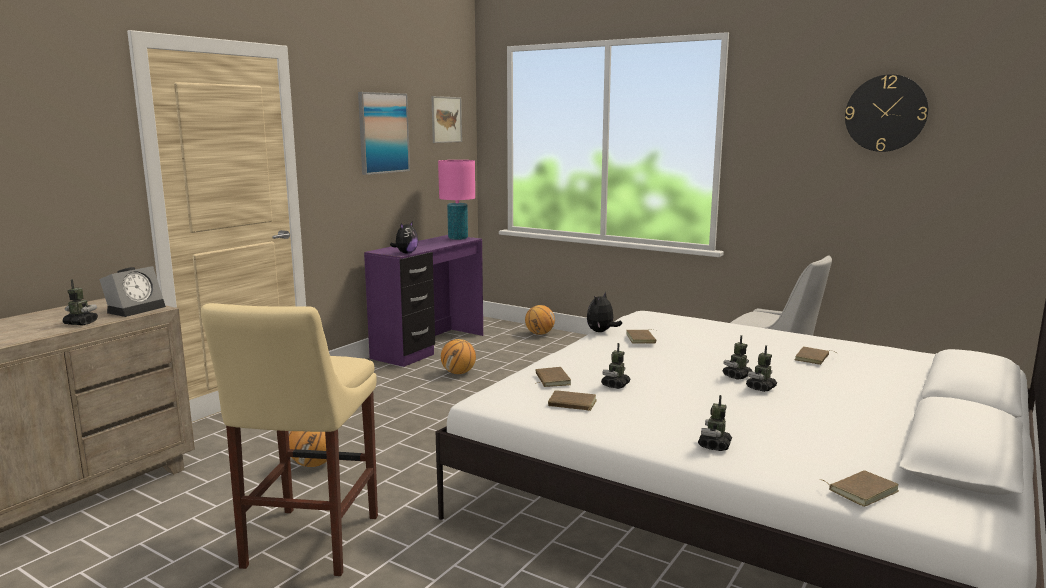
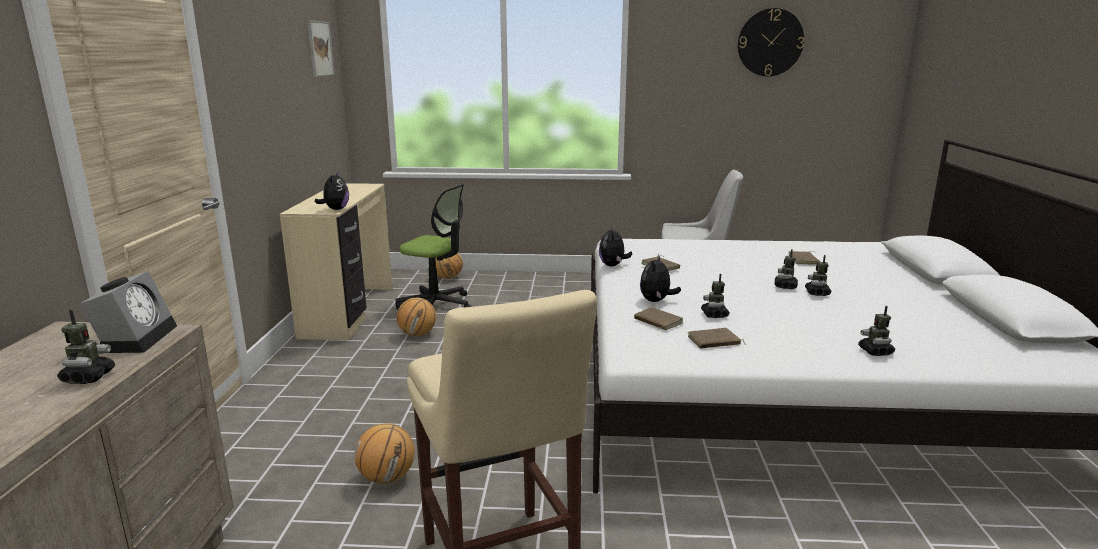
camera: 30 degrees left, 5 degrees up
(81, 323) = (88, 377): toy robot -> toy robot turned 105 degrees clockwise
(383, 133) = (276, 65): picture -> none
(430, 346) = (350, 312): purple desk -> beige desk
(457, 238) = (358, 186): pink table lamp -> none
(501, 354) = (436, 306): none -> office chair
(584, 365) = (656, 301): none -> plush toy
(861, 490) = (1015, 361): brown book -> none

